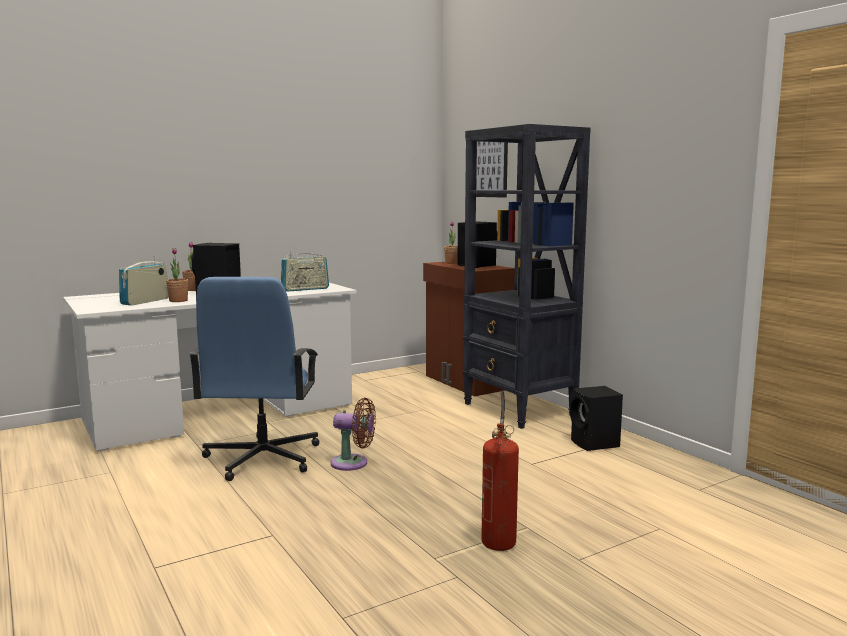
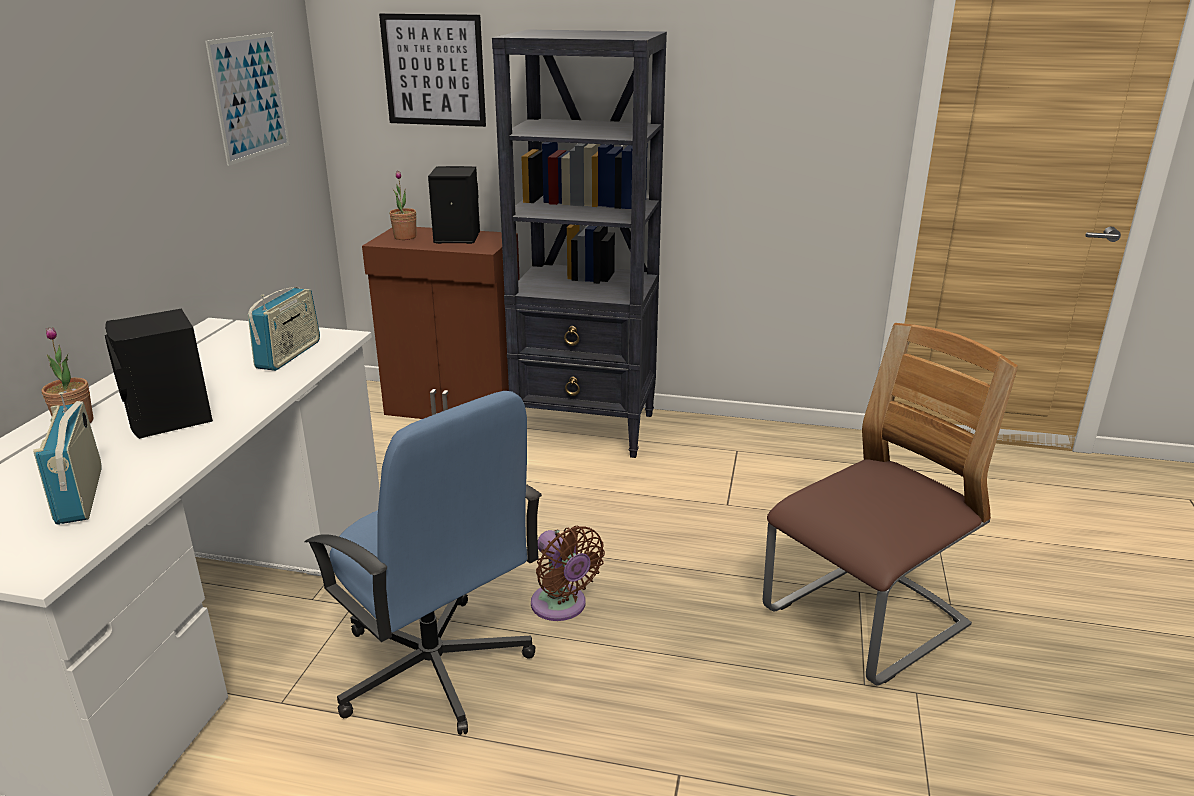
camera: 45 degrees left, 15 degrees up
(178, 301) = (148, 467): potted plant -> none
(353, 463) = (561, 606): brown fan -> brown fan turned 90 degrees clockwise
(380, 173) = (250, 97): none -> picture
(499, 538) = (864, 621): fire extinguisher -> chair
(595, 444) = (732, 448): black speaker -> none

